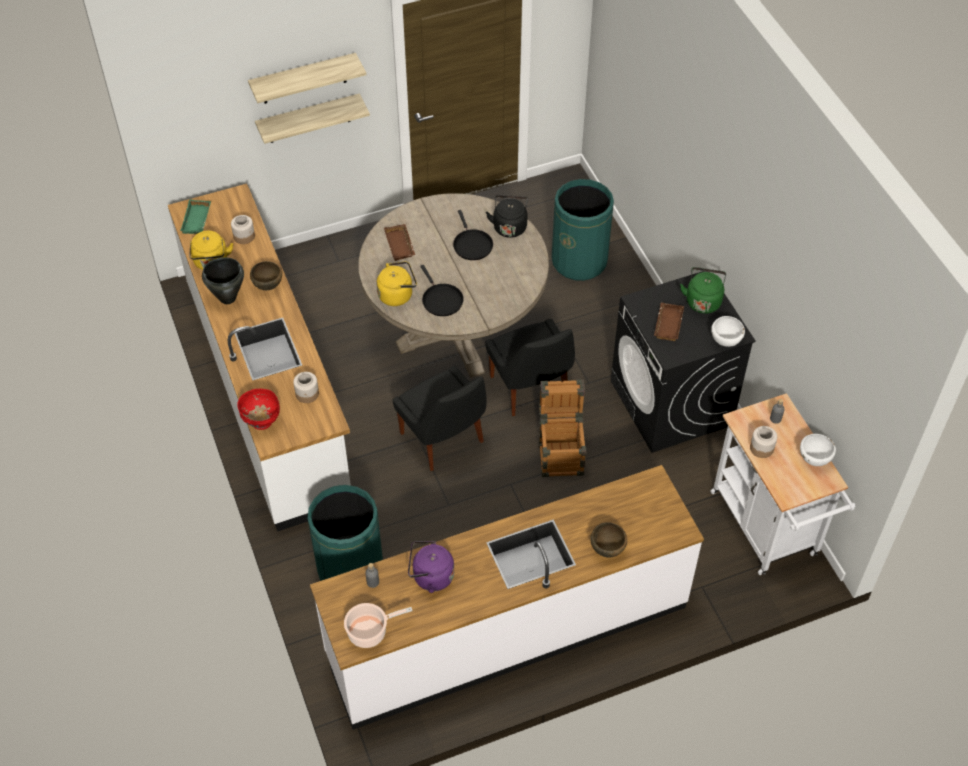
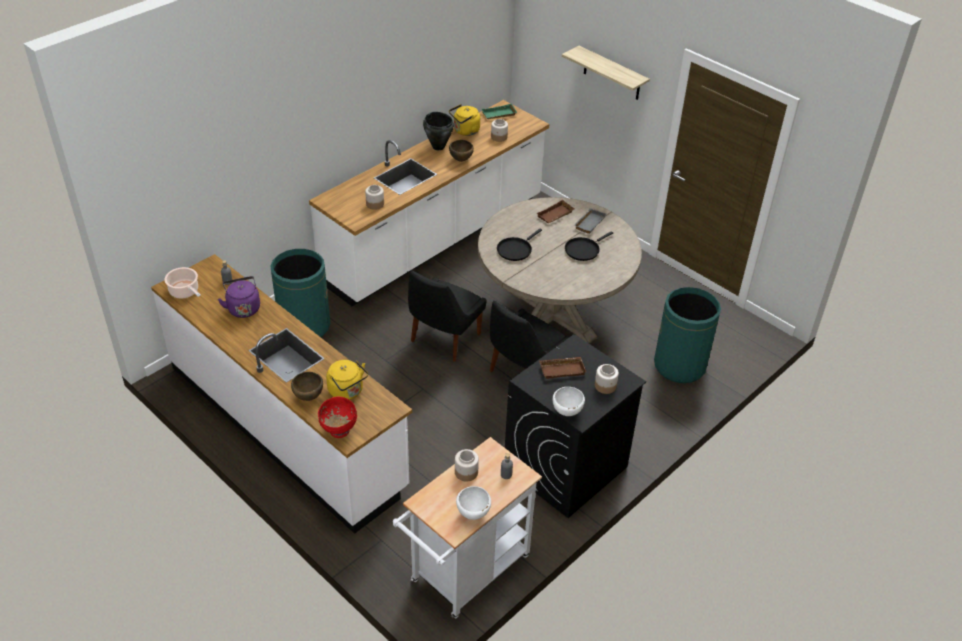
camera: 65 degrees right, 10 degrees down
(262, 422) = (339, 192): red bowl -> red bowl (339, 431)
(309, 119) = (607, 111): shelf -> none
(397, 294) = (505, 227): yellow kettle -> yellow kettle (347, 391)
(429, 223) = (589, 222): none -> grey tray
(509, 226) = (619, 264): black kettle -> none
(561, 452) = (470, 410): crate -> none
(703, 300) = (605, 386): green kettle -> jar

